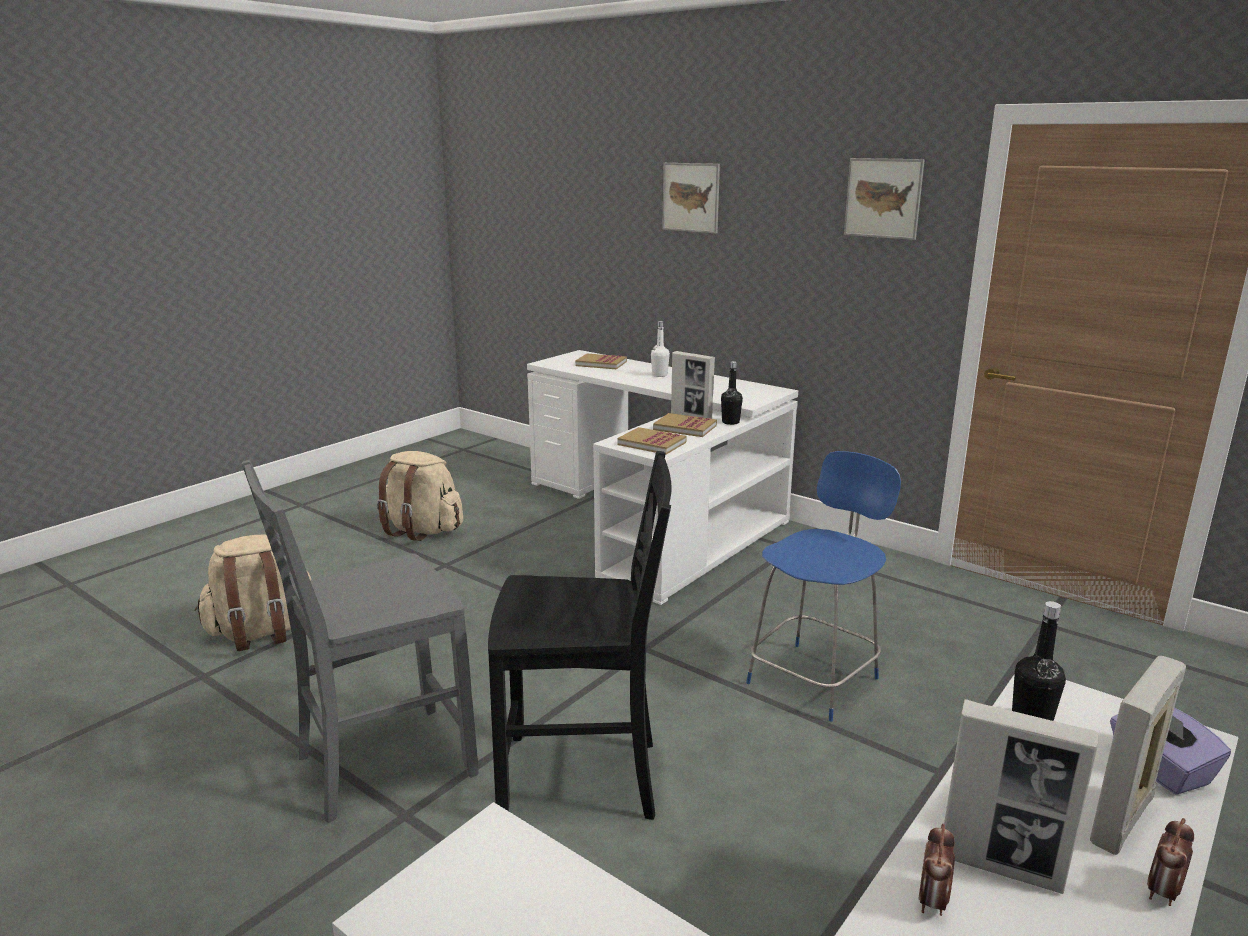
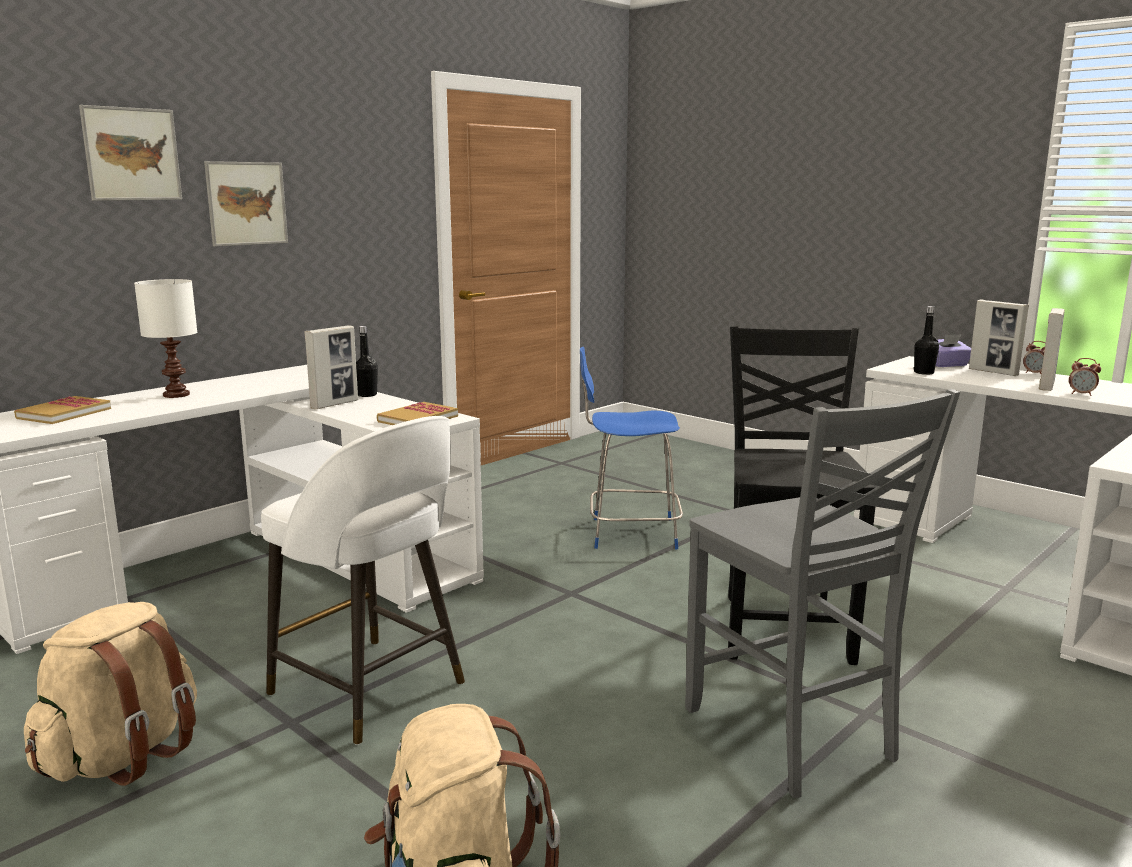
camera: 85 degrees left, 5 degrees down
(479, 583) = (371, 690): none -> white stool
(659, 375) = (177, 395): white bottle -> white table lamp
(685, 428) = (371, 407): book -> none
(815, 678) = (629, 533): blue chair -> blue chair turned 45 degrees counterclockwise
(883, 198) = (361, 151): picture -> picture (246, 203)

